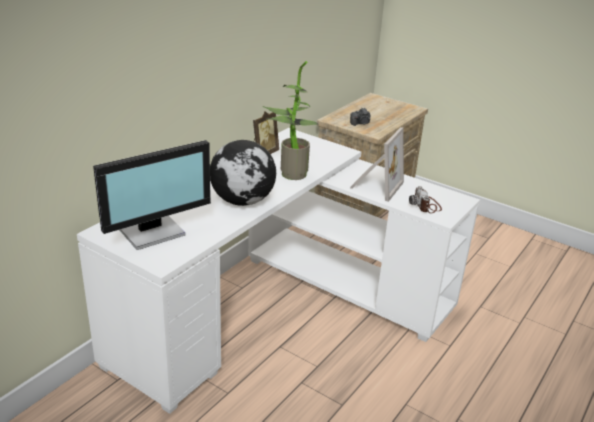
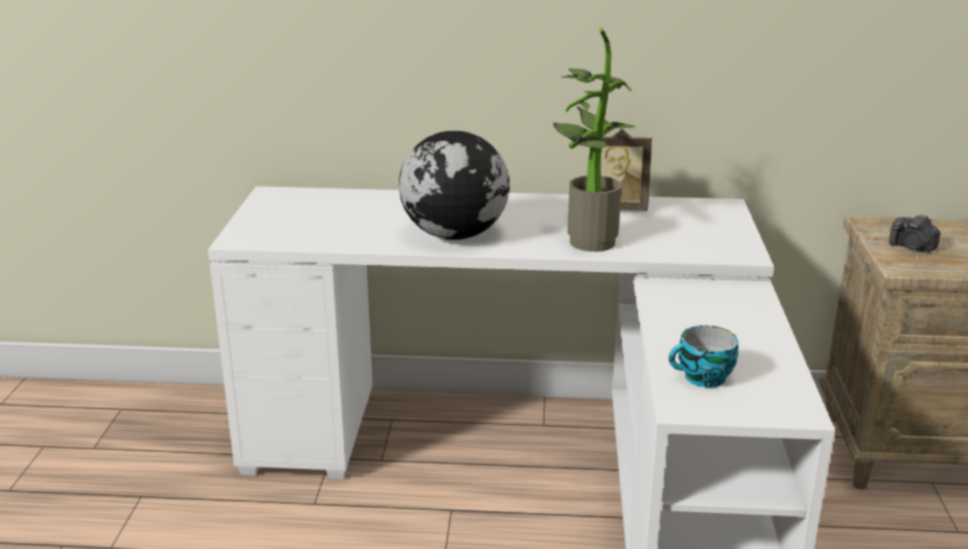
camera: 60 degrees right, 5 degrees down
(152, 231) = (306, 214): monitor -> none
(375, 186) = (694, 317): picture frame -> none
(426, 206) = (702, 379): camera -> cup

